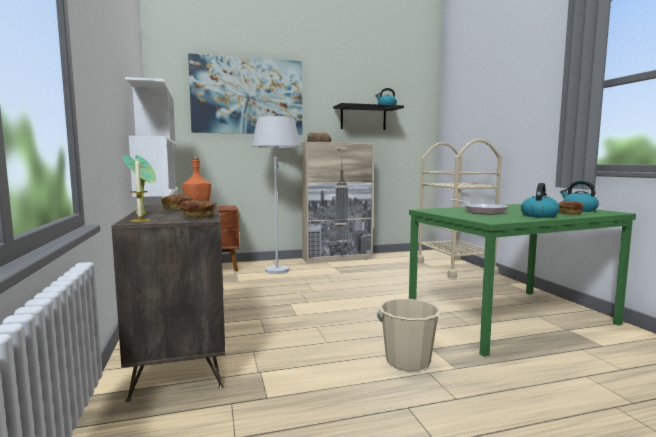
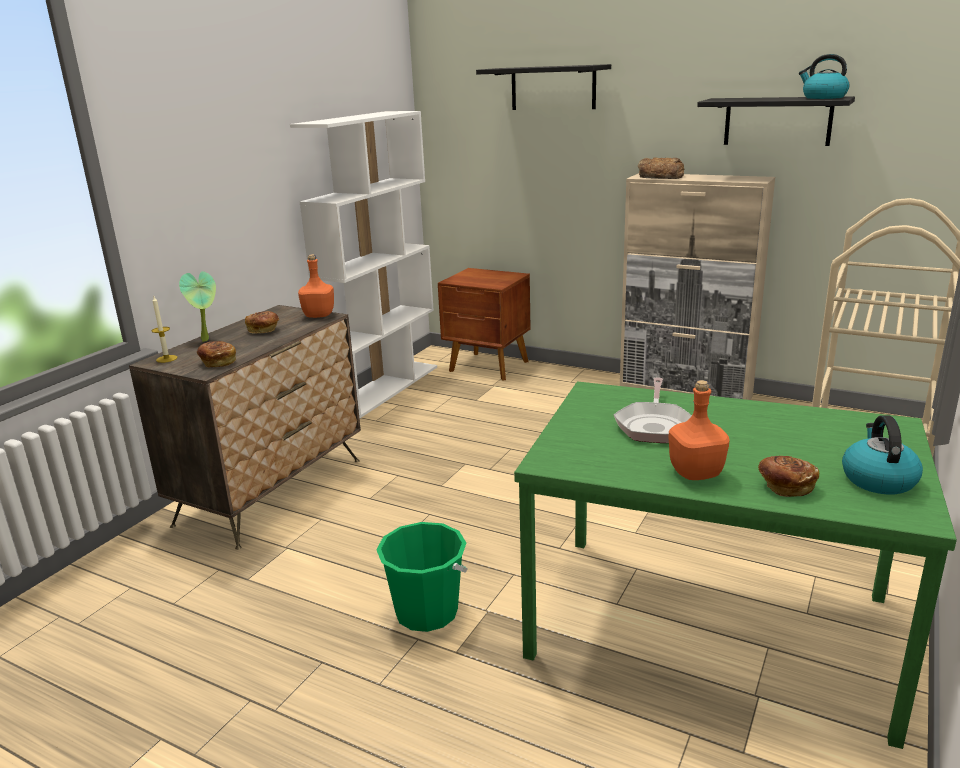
camera: 45 degrees right, 15 degrees up
(247, 96) = (553, 88): picture -> black shelf
(278, 267) = (565, 388): white floor lamp -> none
(408, 361) = (427, 612): beige bucket -> green bucket
(539, 215) = (695, 472): kettle -> orange bottle

